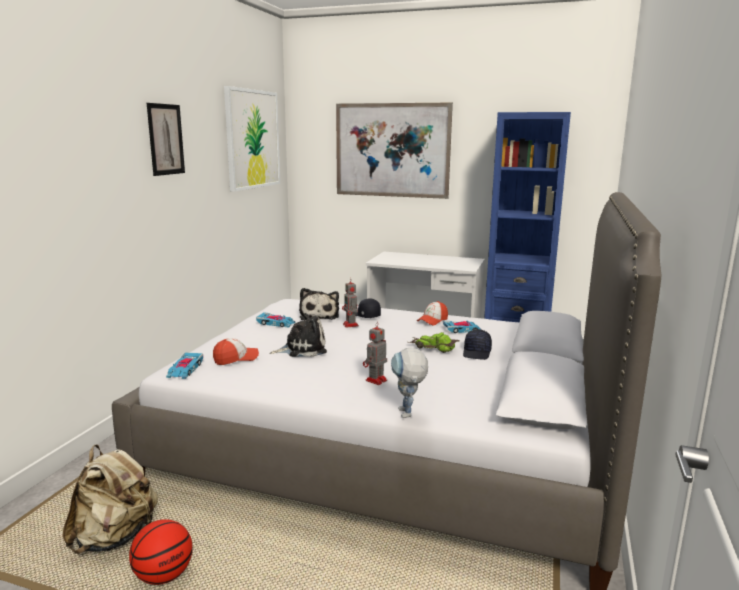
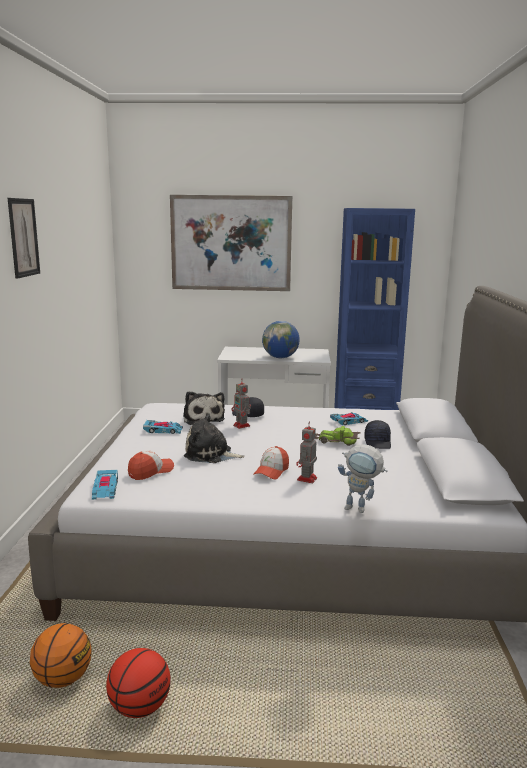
camera: 15 degrees left, 0 degrees up
(115, 537) = (63, 679): beige backpack -> basketball
(252, 139) = (89, 233): picture -> none
(302, 349) = (211, 455): plush toy -> plush toy turned 135 degrees counterclockwise
(408, 415) = (361, 509): toy robot -> toy robot turned 45 degrees counterclockwise
(428, 264) = (280, 357): none -> globe
(432, 320) = (315, 414): cap -> cap (271, 471)

